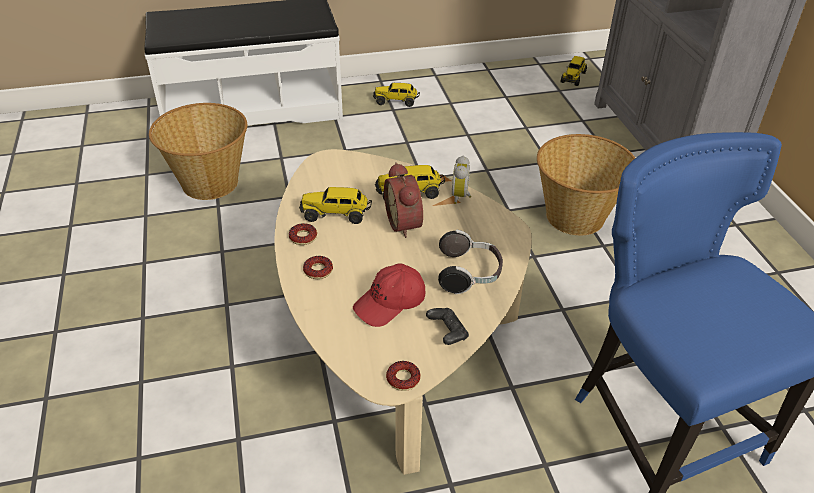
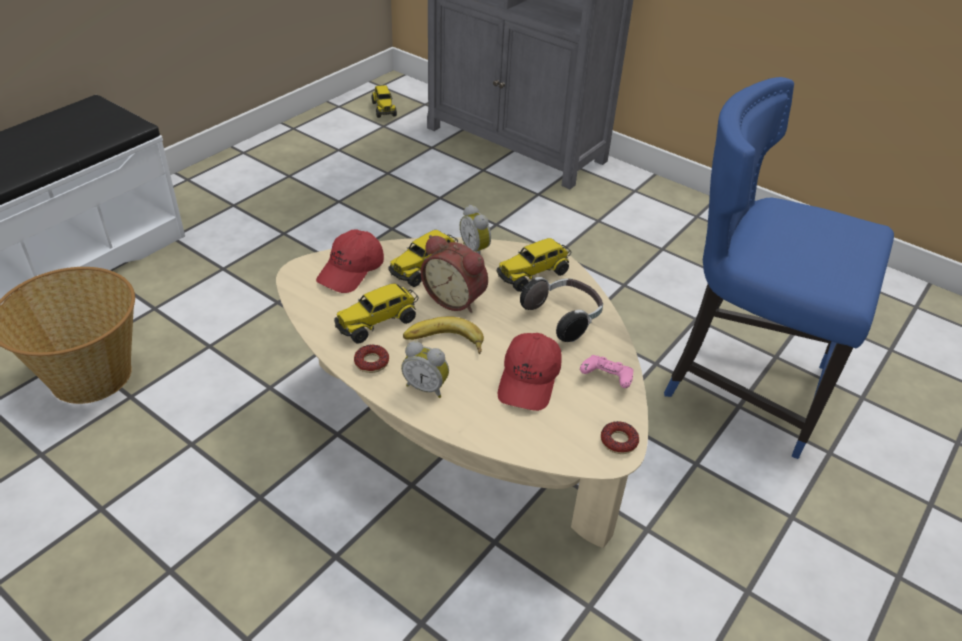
camera: 40 degrees left, 0 degrees up
(318, 270) = (426, 387): donut -> alarm clock
(358, 173) = (351, 271): none -> red cap
(362, 249) = (444, 344): none -> banana
(396, 101) = (228, 195): toy truck -> toy truck (533, 274)
(447, 333) = (606, 379): black game controller -> pink game controller
(576, 217) = (512, 238): basket -> none

